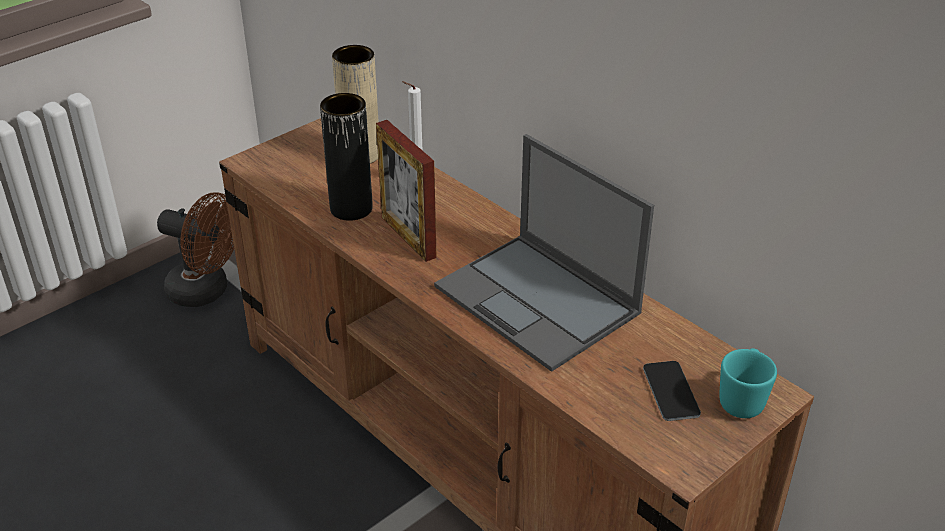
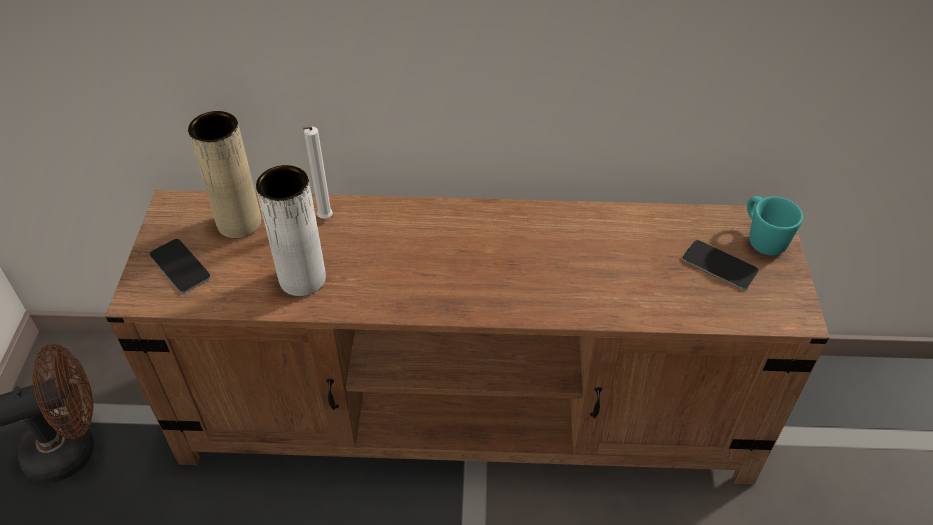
camera: 45 degrees left, 10 degrees up
(293, 159) = (180, 266): none -> phone
(351, 208) = (302, 279): black vase -> white vase
(408, 237) = (386, 272): picture frame -> none
(539, 301) = (553, 258): laptop -> none

